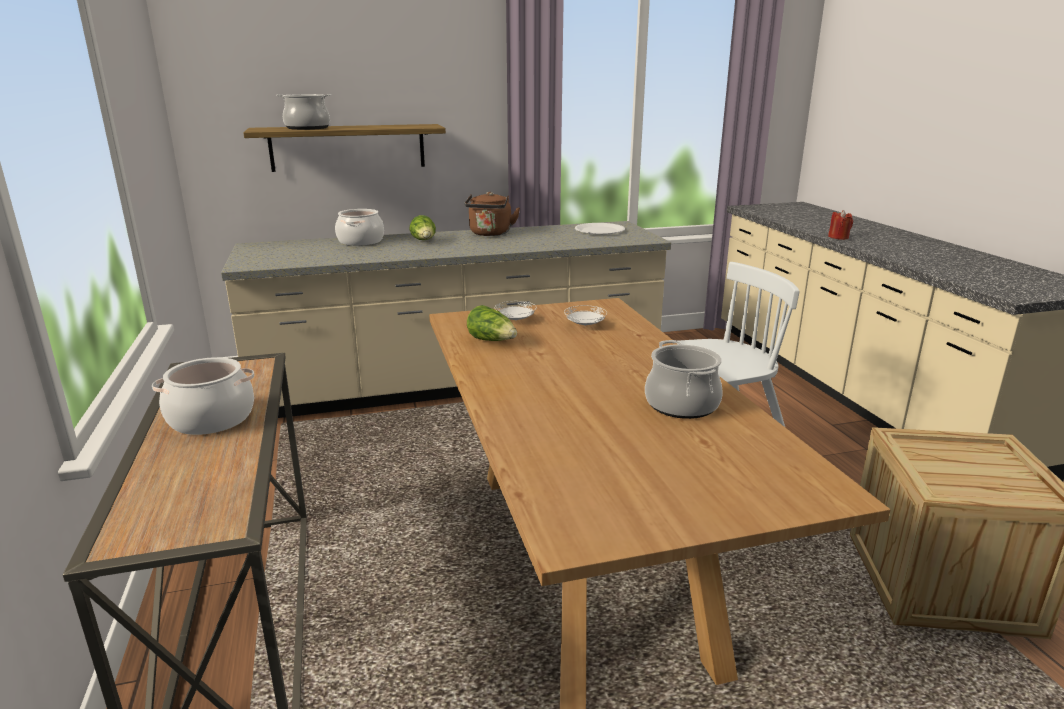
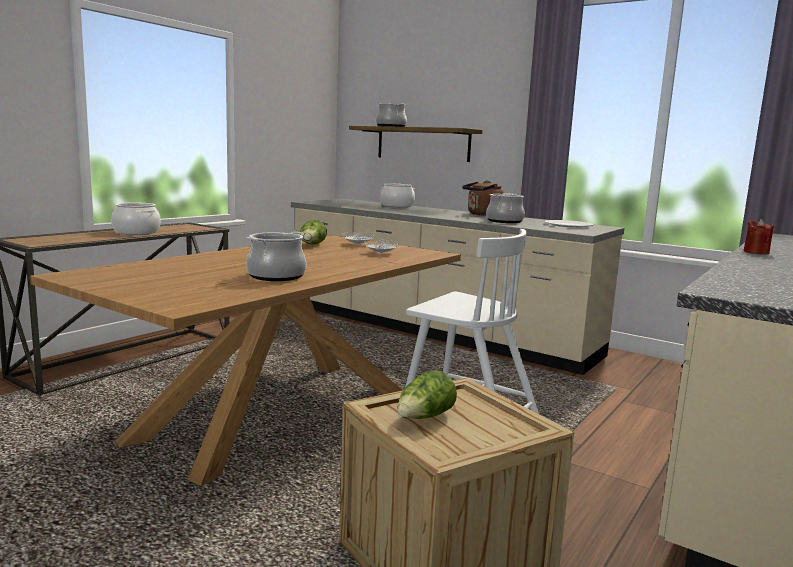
camera: 50 degrees right, 10 degrees down
(424, 241) = (429, 210): lettuce -> lettuce (424, 418)
(548, 240) = (504, 221): none -> cooking pot

